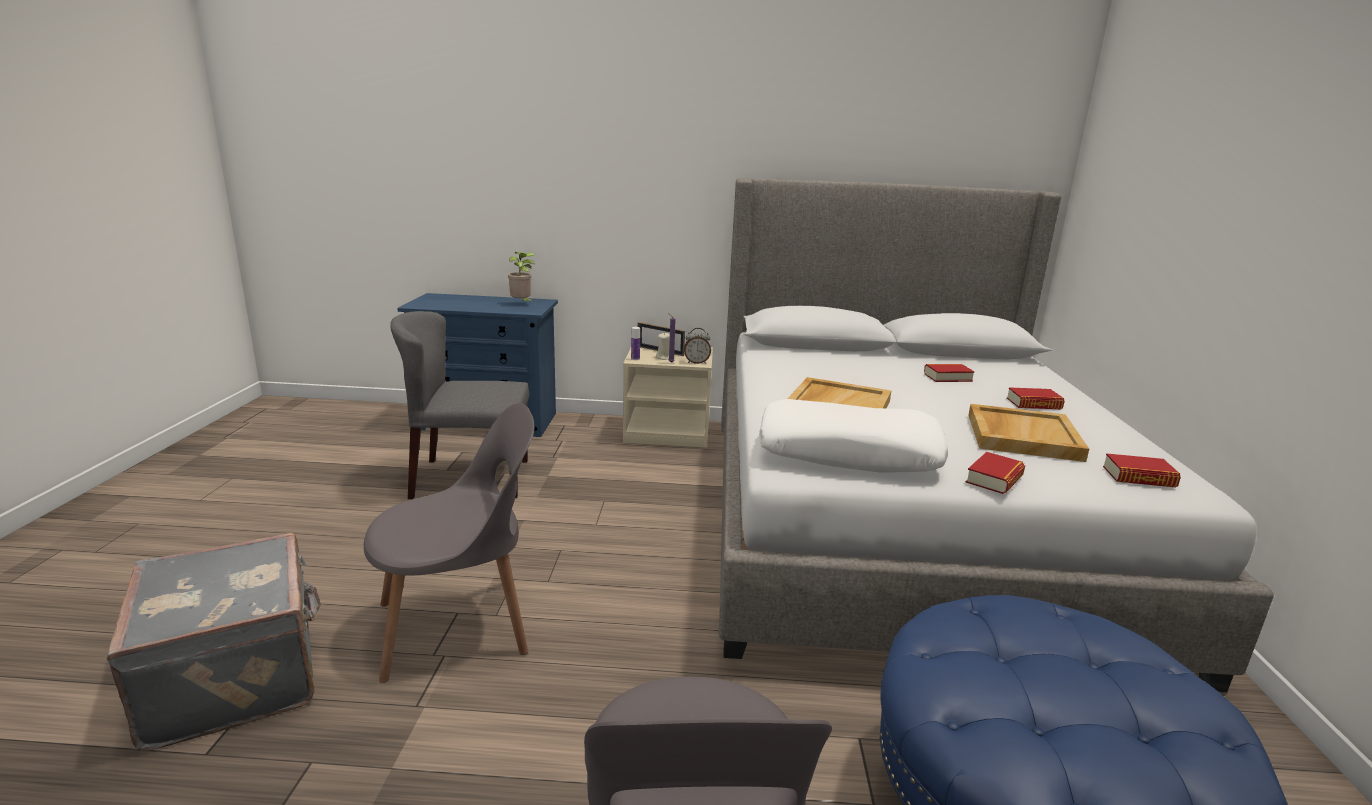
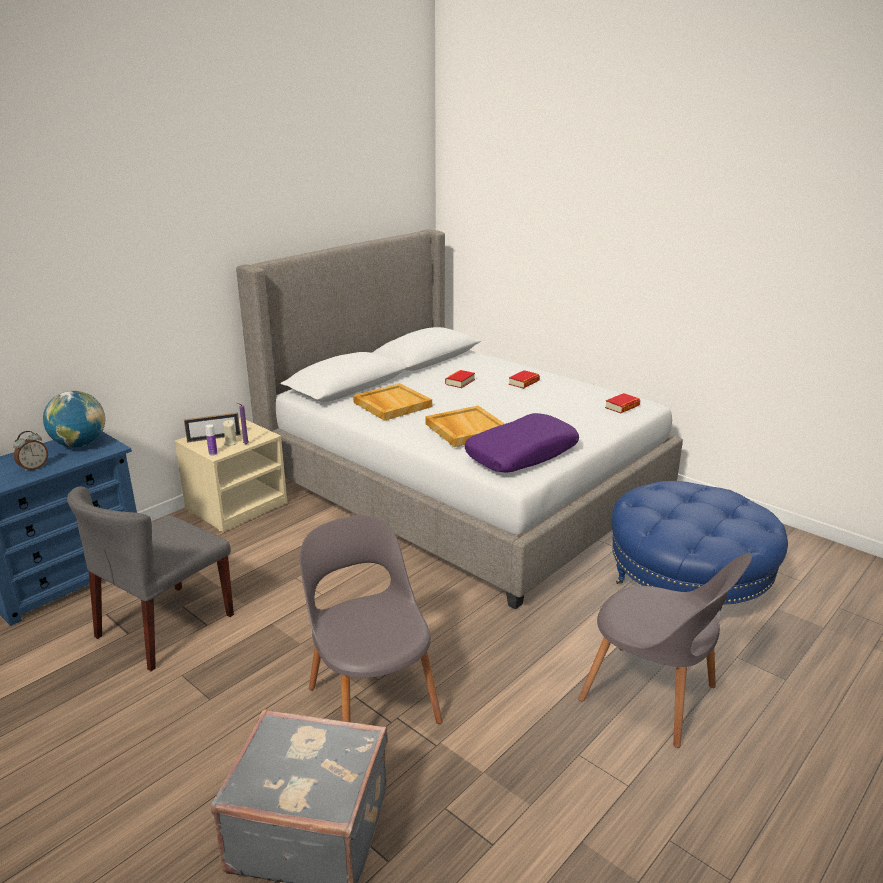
camera: 50 degrees left, 5 degrees up
(460, 626) = (372, 699): grey chair -> grey chair turned 45 degrees counterclockwise
(522, 304) = (80, 445): potted plant -> globe
(696, 362) = (262, 436): alarm clock -> alarm clock (34, 467)
(848, 453) = (521, 454): white pillow -> purple pillow
(994, 479) = (589, 436): book -> none
(1021, 436) = (554, 406): beige tray -> beige tray (391, 404)

